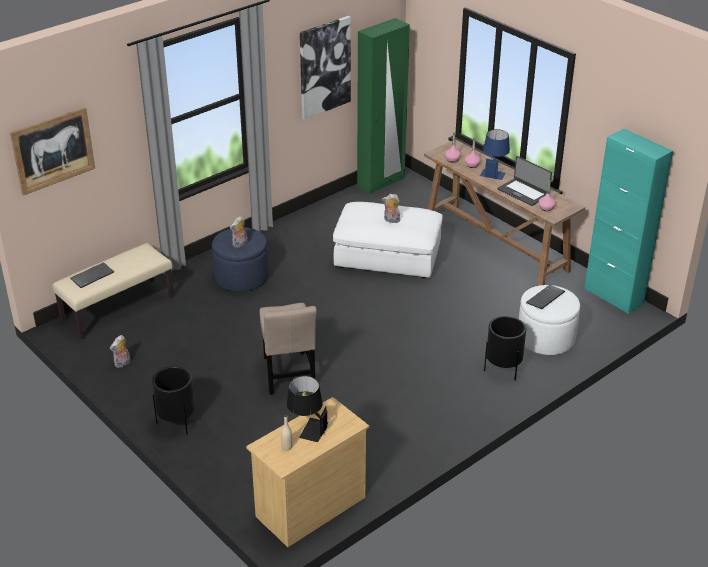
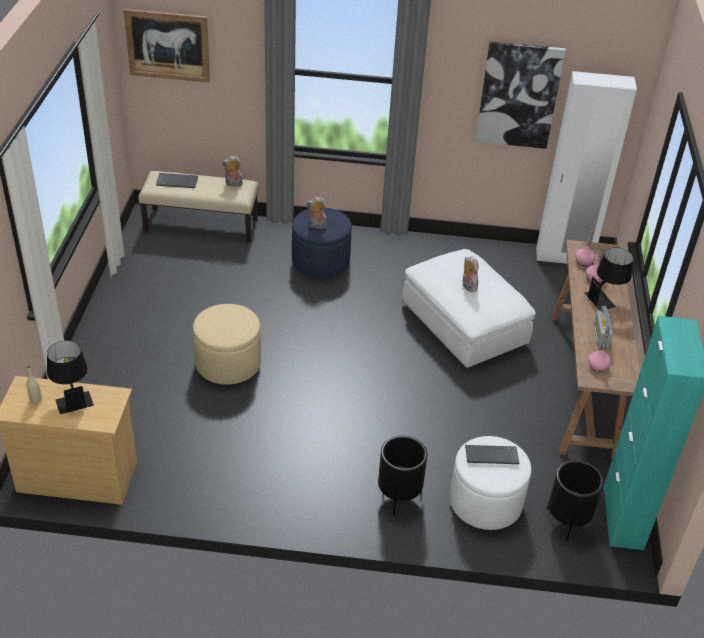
camera: 45 degrees right, 5 degrees up
(122, 364) = (139, 268): plush toy -> plush toy (233, 184)
(177, 423) = (102, 338): black planter -> black planter (567, 522)
(288, 375) = (228, 363): beige chair -> beige ottoman
(381, 183) = (563, 257): green wardrobe -> white wardrobe
(493, 171) = (605, 298): blue table lamp -> black table lamp
(523, 192) = (600, 336): laptop -> radio

